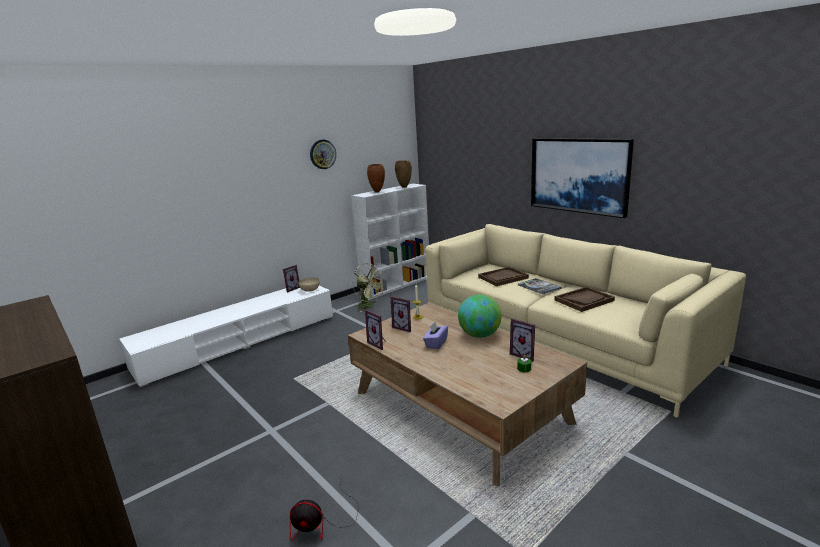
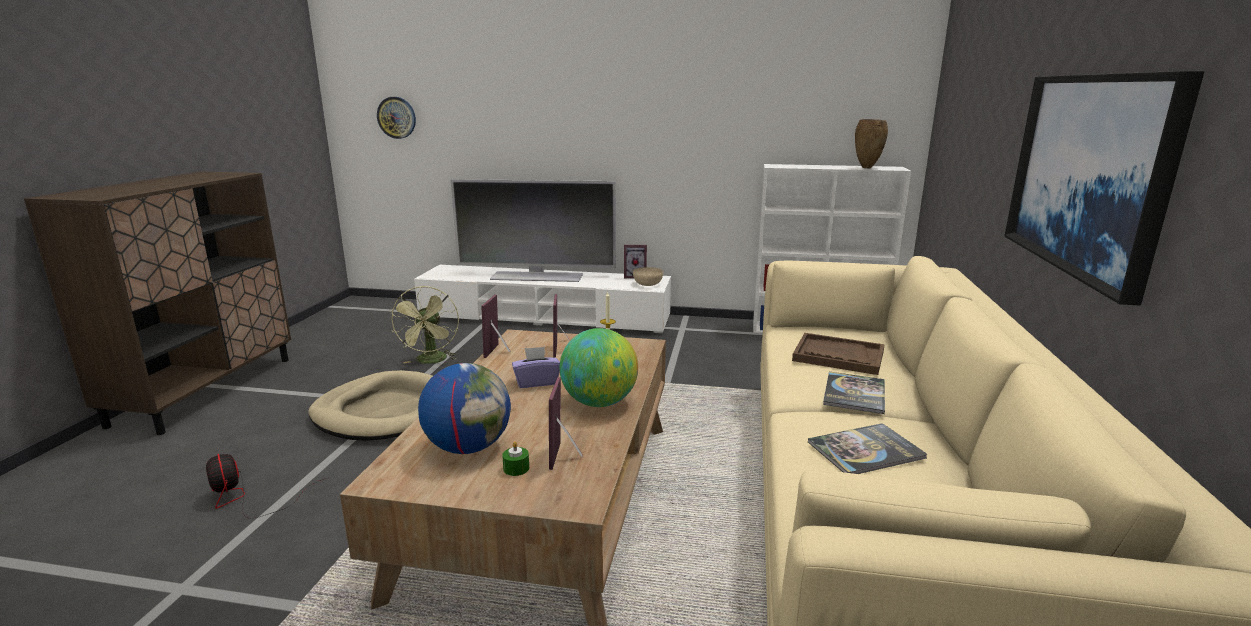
camera: 50 degrees right, 0 degrees up
(228, 313) = (537, 276): none -> television
(280, 437) = (385, 411): none -> beige dog bed
(322, 154) = (728, 91): wall clock -> wall clock (397, 117)
(369, 306) = (724, 340): green fan -> green fan (431, 361)
(377, 192) = (808, 166): brown vase -> none
(490, 376) = (468, 447): none -> globe
(584, 300) = (865, 450): brown tray -> book

